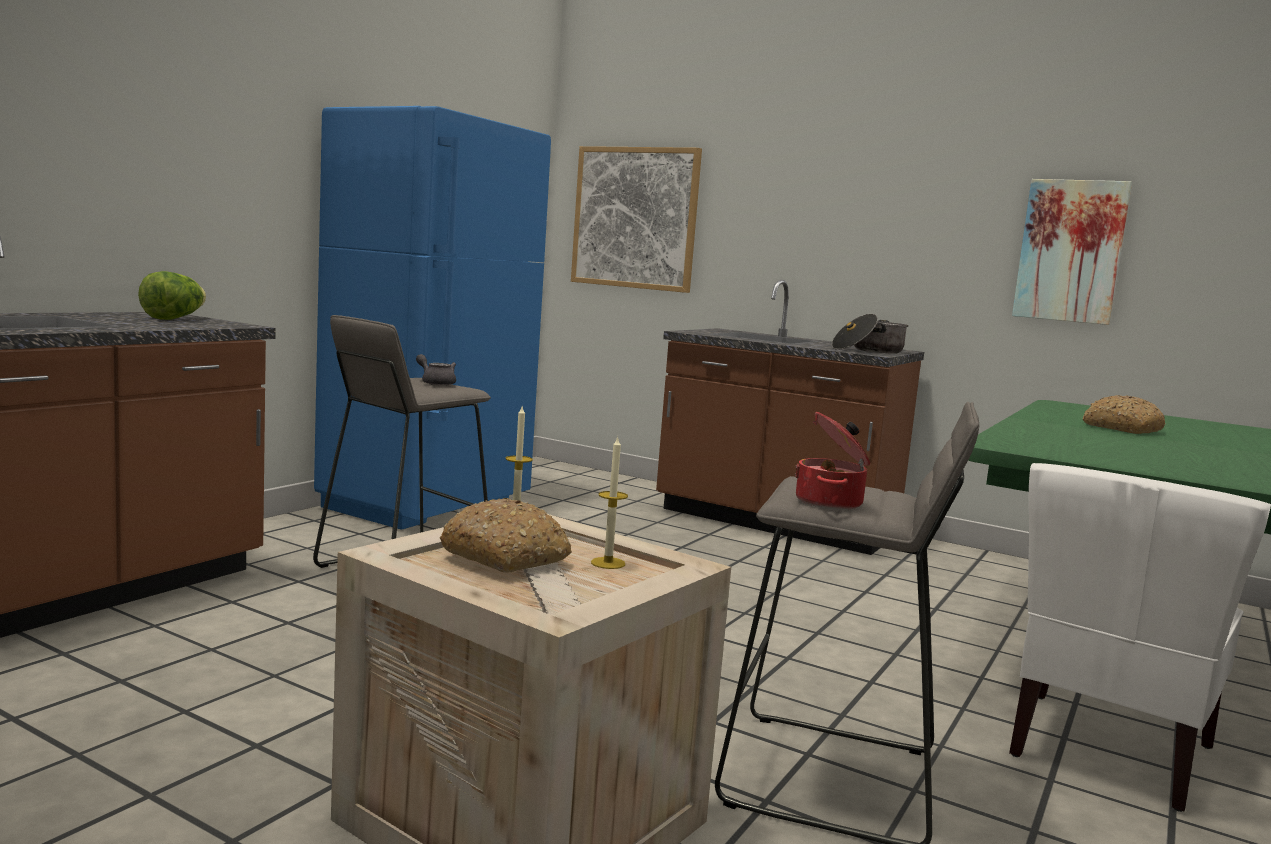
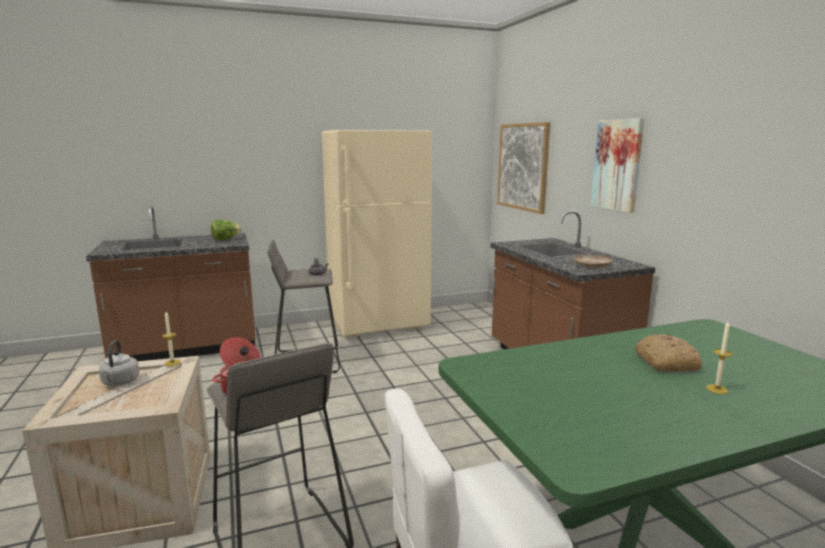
camera: 40 degrees right, 5 degrees up
(427, 506) = (379, 326): blue fridge -> beige fridge
(507, 556) = (120, 382): bread -> grey kettle
(608, 563) = (148, 395): candle -> candle (717, 389)
(868, 350) = (592, 266): cooking pot -> beige plate
(1070, 251) = (757, 195): picture -> picture (617, 165)

